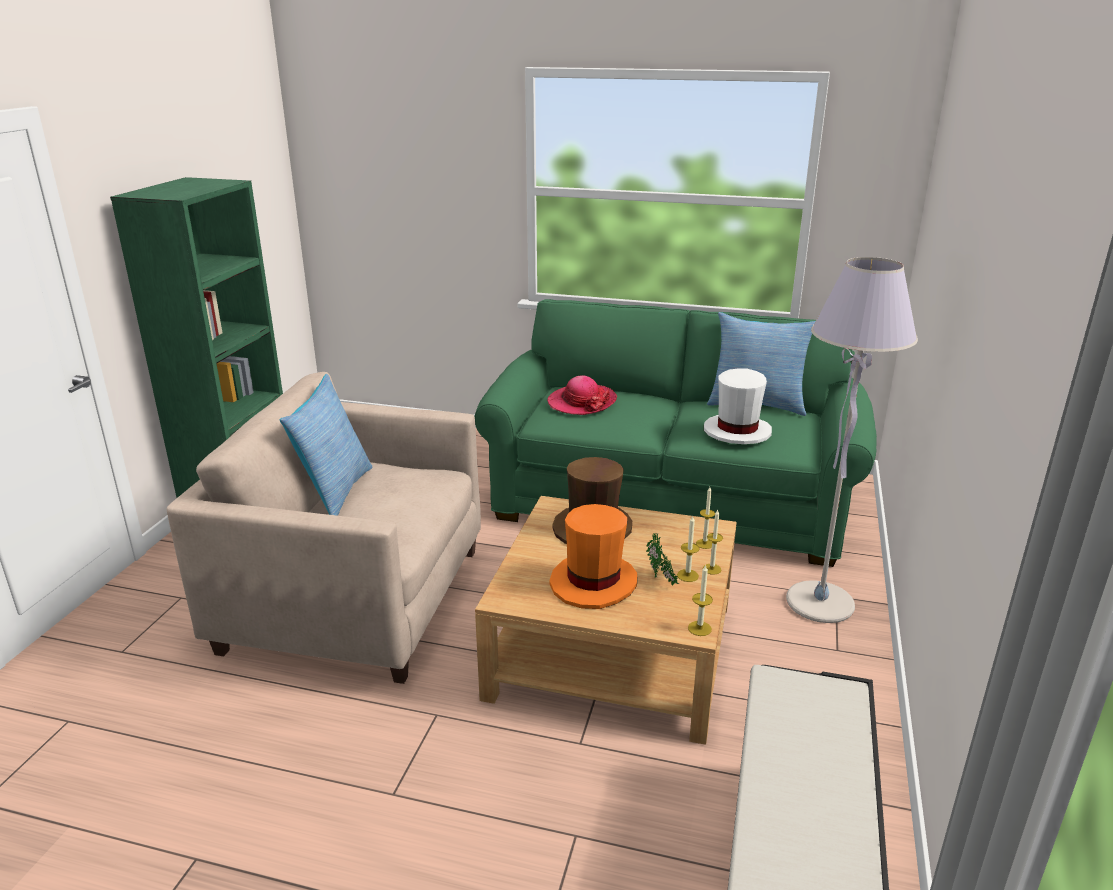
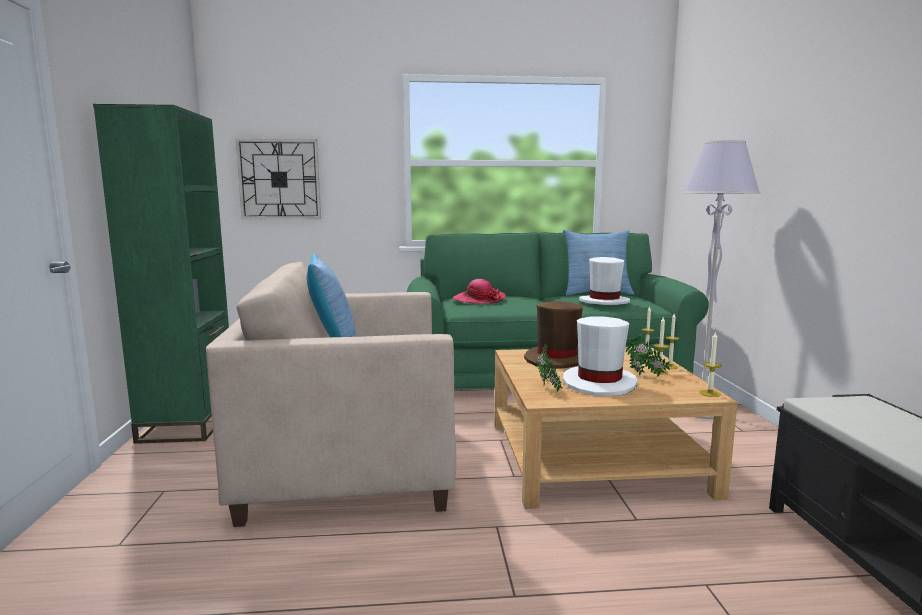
camera: 20 degrees left, 15 degrees down
(376, 205) = (279, 179): none -> wall clock
(526, 582) = (548, 389): none -> potted plant
(594, 583) = (599, 383): orange hat -> white hat

